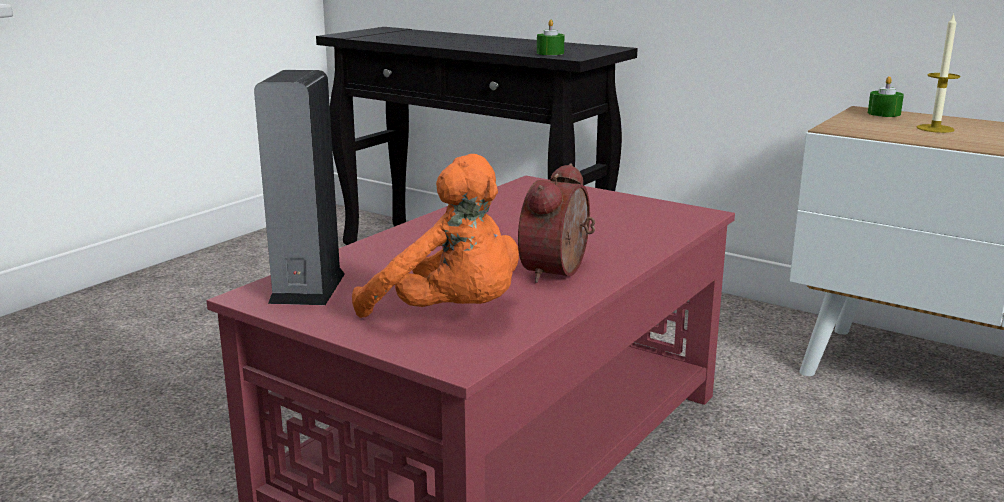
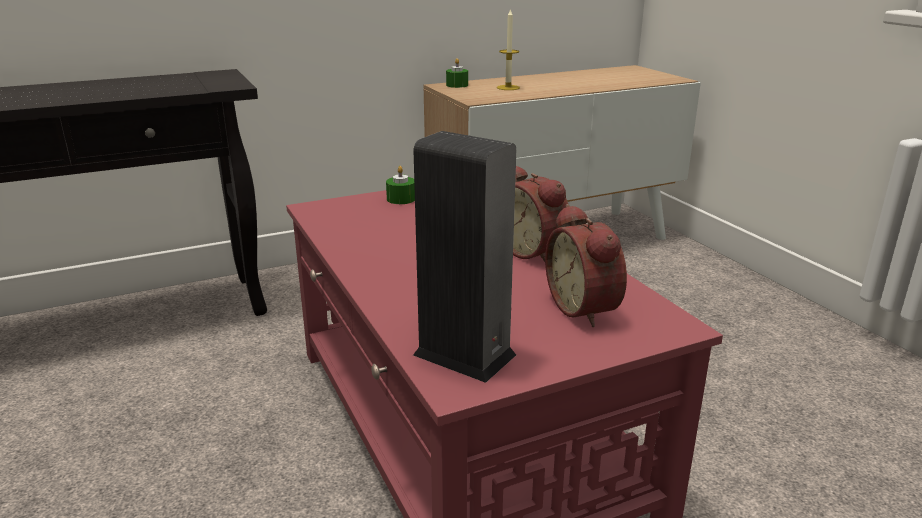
camera: 60 degrees left, 5 degrees up
(451, 315) = (586, 308): orange plush toy -> alarm clock
(550, 53) = (199, 87): green candle -> green candle (401, 199)

